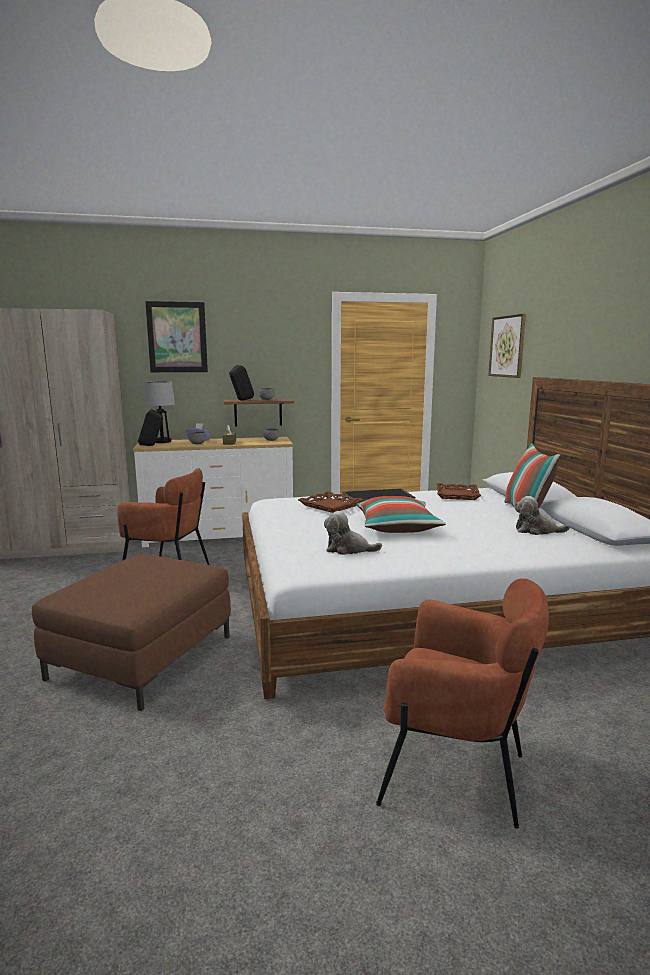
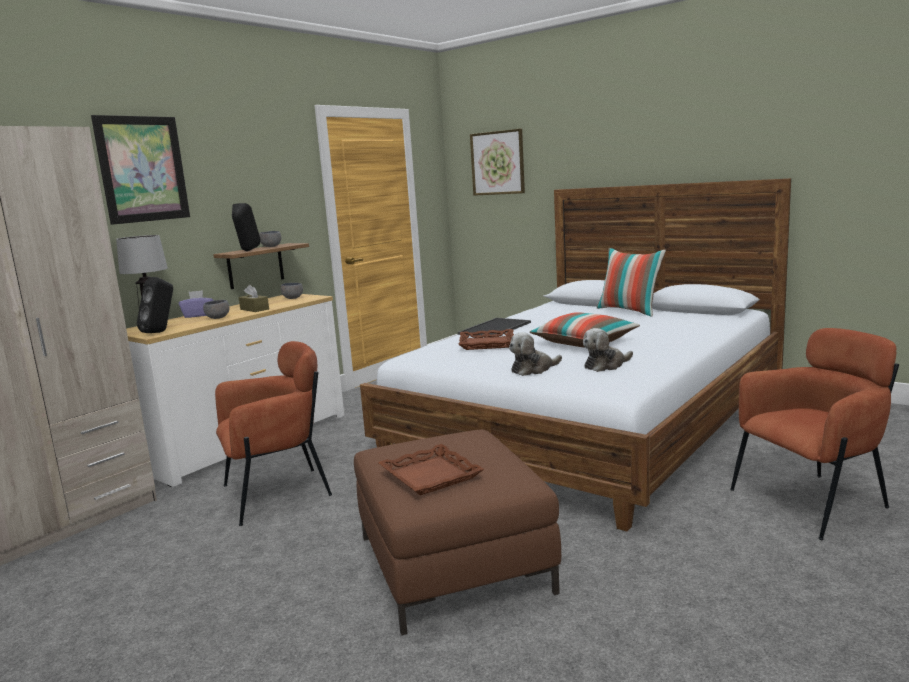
camera: 40 degrees left, 0 degrees up
(456, 495) = (546, 312): brown tray -> brown tray (430, 476)
(536, 530) = (671, 319): plush toy -> plush toy (533, 369)

